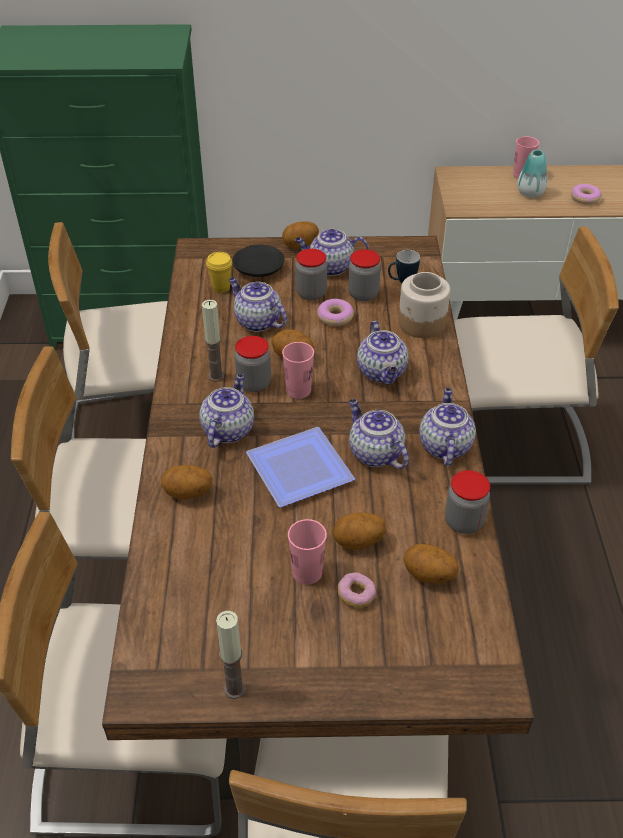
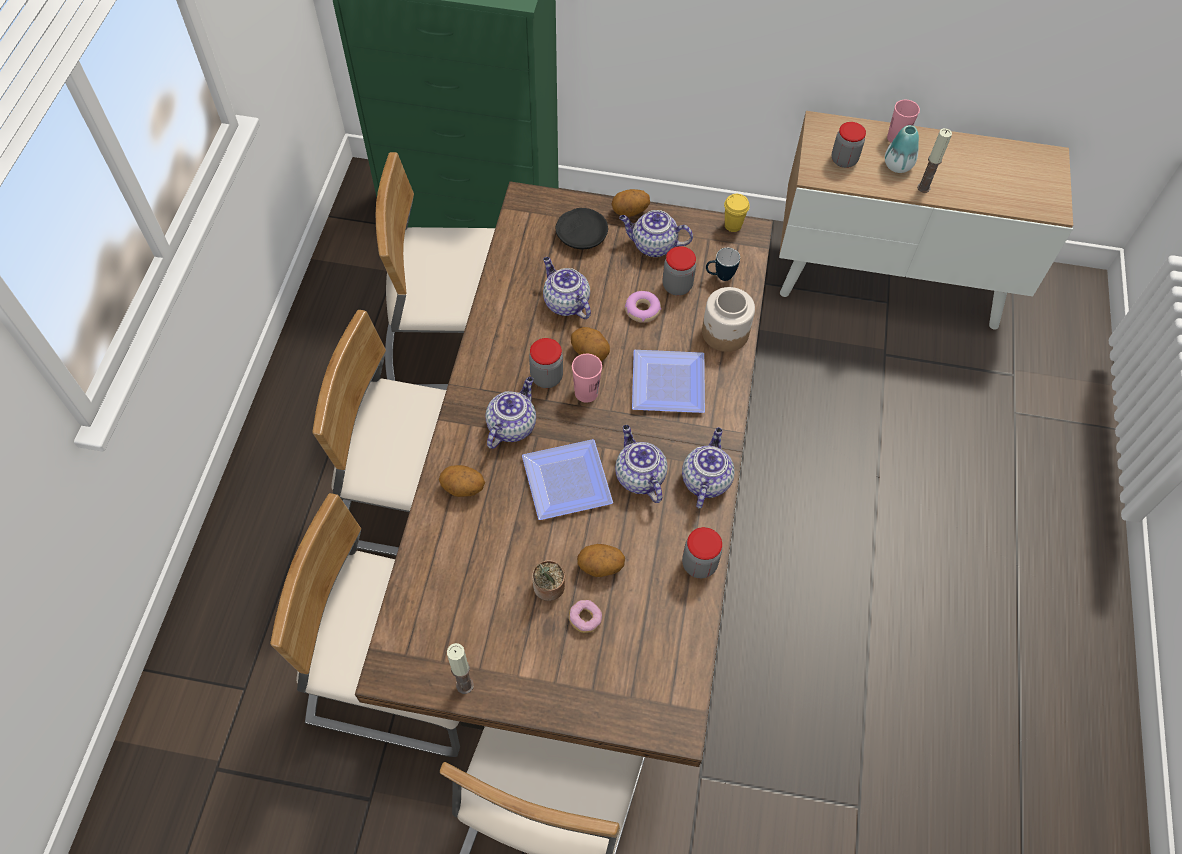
camera: 10 degrees right, 15 degrees up
(216, 376) = (513, 362): candle -> candle (923, 187)
(221, 288) = (539, 254): yellow cup -> yellow cup (733, 225)
(307, 572) = (549, 588): pink cup -> potted plant
(311, 293) = (626, 276): jar -> jar (844, 160)
(382, 372) = (670, 386): teapot -> plate
(428, 576) = (652, 612): potato -> none
(511, 444) = (818, 425): beige chair -> none
(585, 198) = (954, 182): donut -> none

